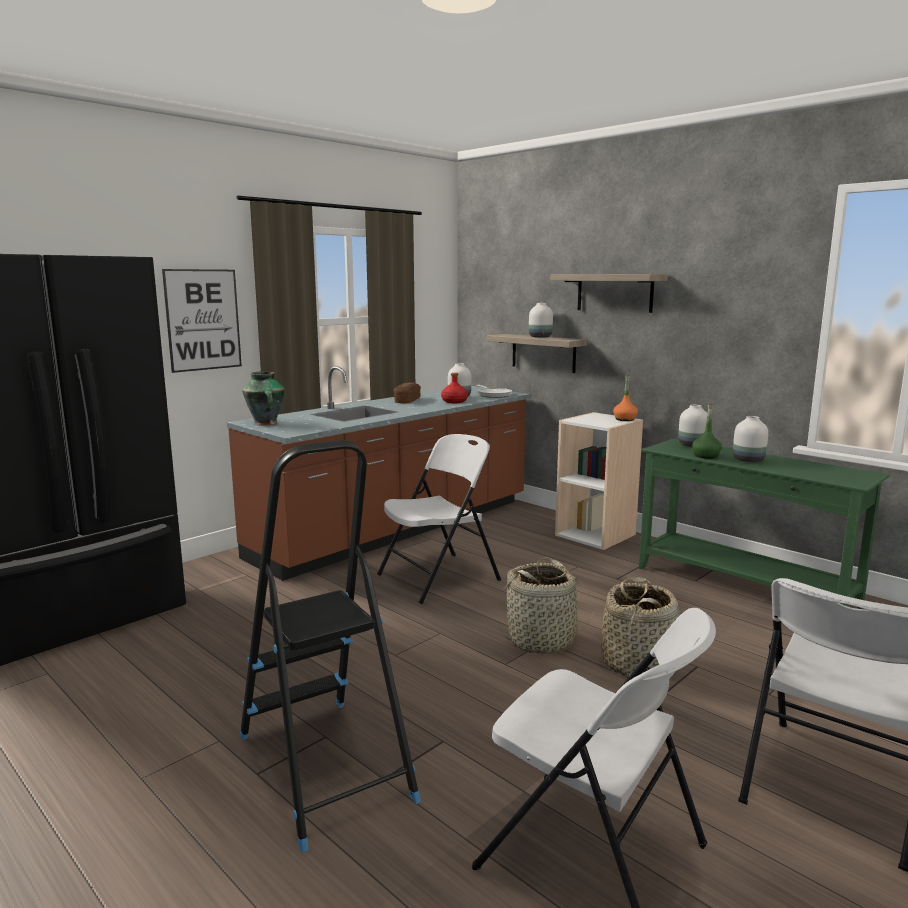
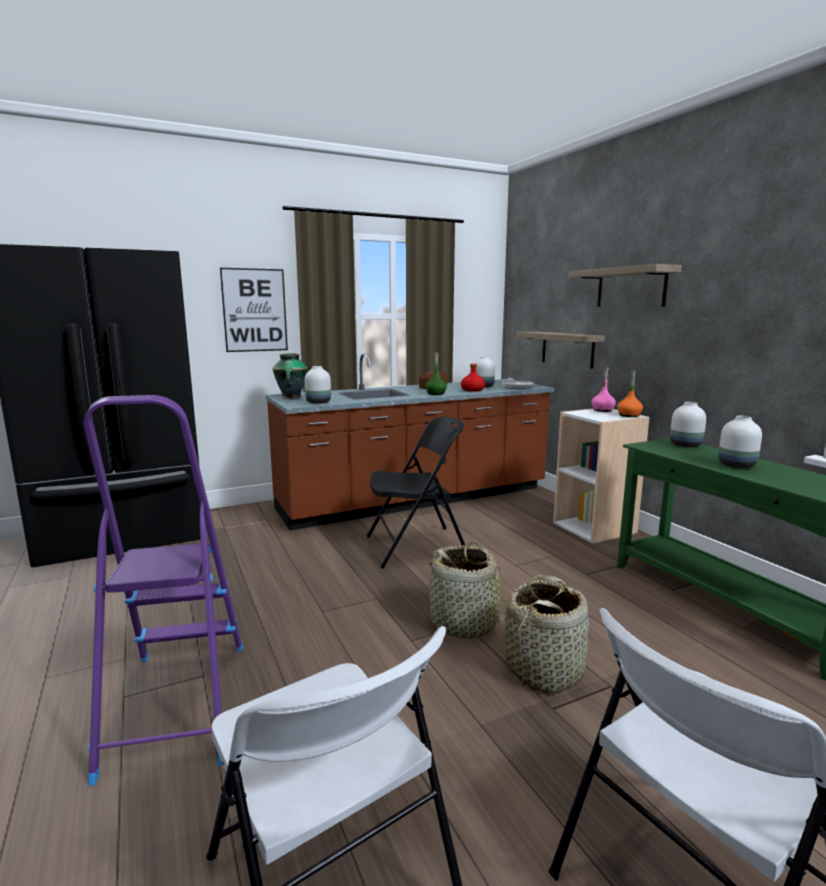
camera: 20 degrees right, 0 degrees up
(323, 764) = (179, 702): black step ladder -> purple step ladder
(438, 577) = (416, 546): white chair -> black chair
(540, 337) = (561, 333): white vase -> white vase (317, 402)
(595, 415) = (602, 410): none -> pink bottle
(706, 456) = (689, 457): green bottle -> green bottle (436, 393)

